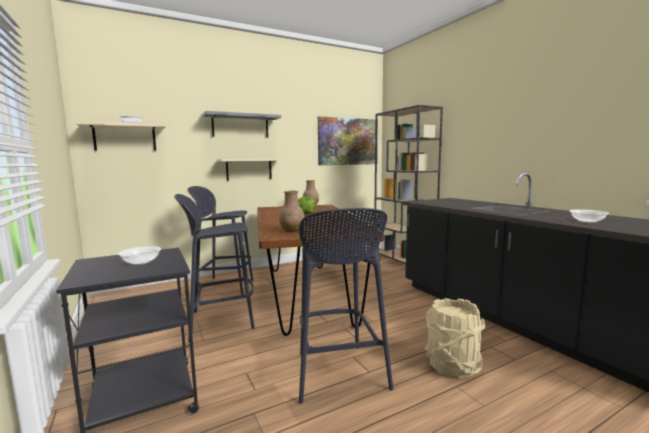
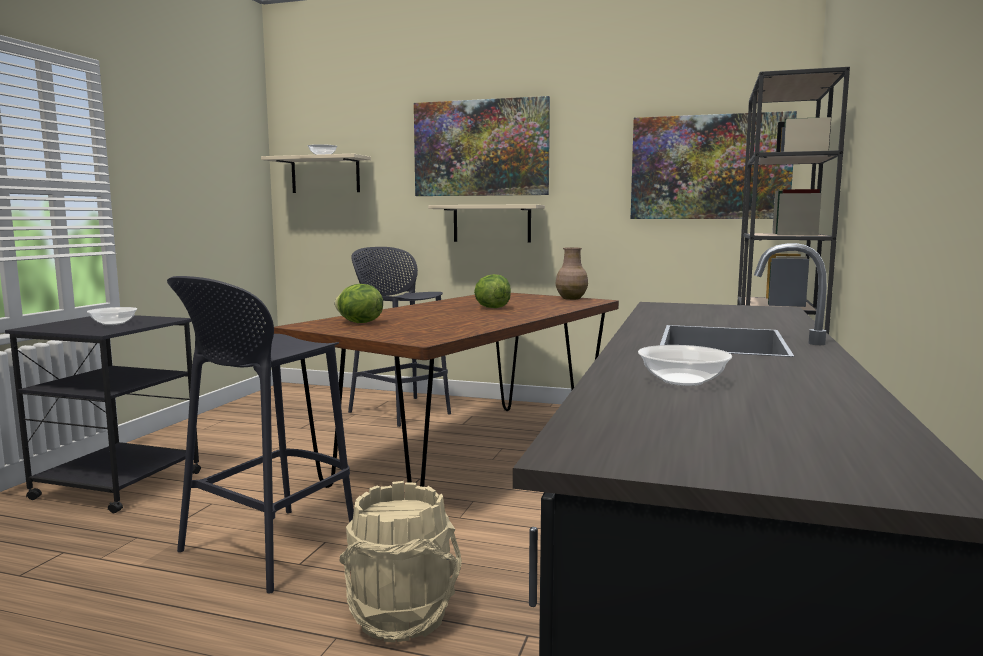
camera: 45 degrees right, 0 degrees up
(220, 322) = (308, 447): grey stool -> none
(240, 126) = (481, 148): grey shelf -> picture
(292, 231) = (359, 323): brown vase -> lettuce

